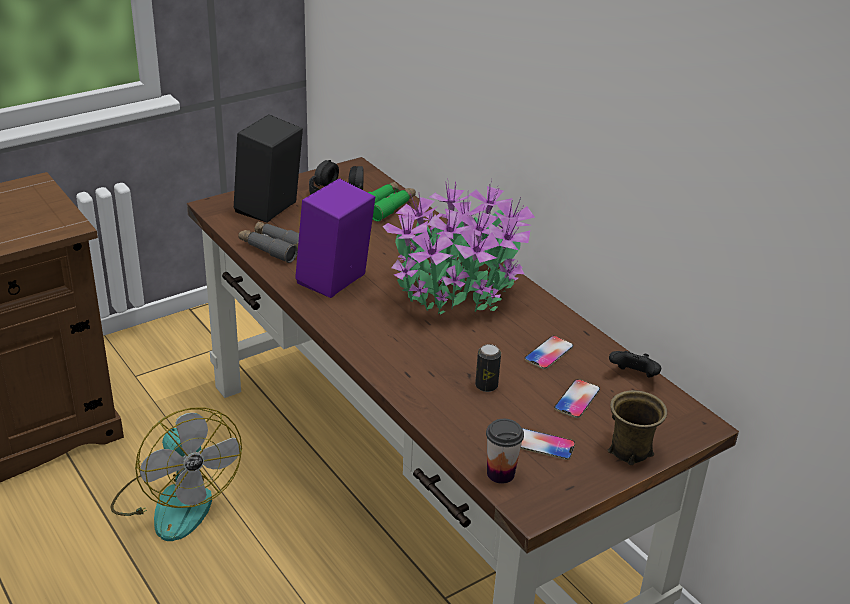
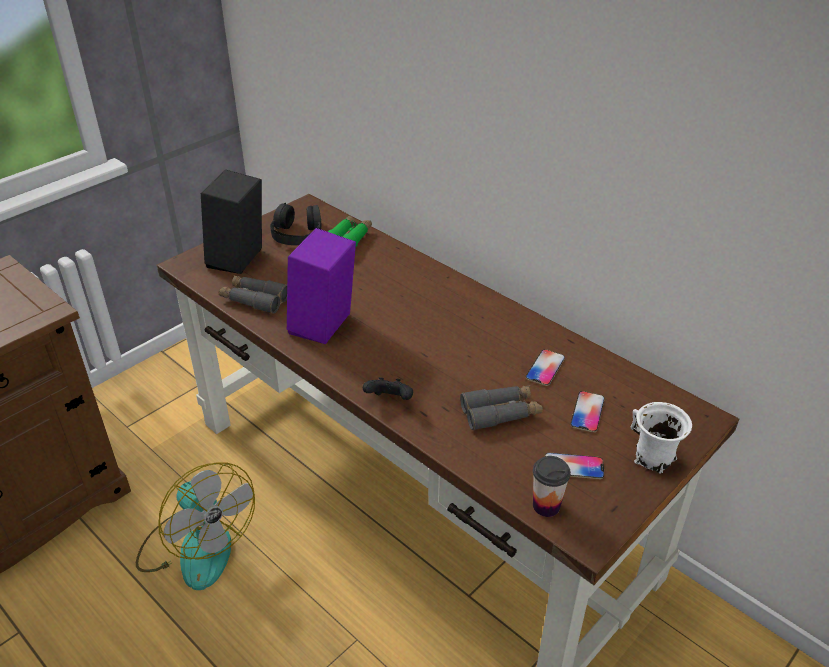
camera: 10 degrees left, 5 degrees up
(455, 288) = (438, 315): potted plant -> none
(486, 386) = (500, 413): can -> grey binoculars
(629, 451) = (653, 458): brown mug -> white mug
(633, 376) = (628, 379): black game controller -> black game controller (390, 401)

